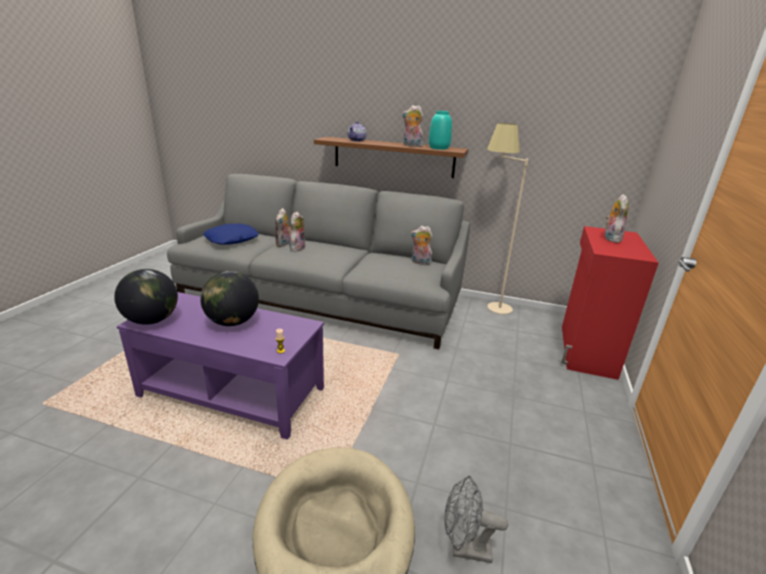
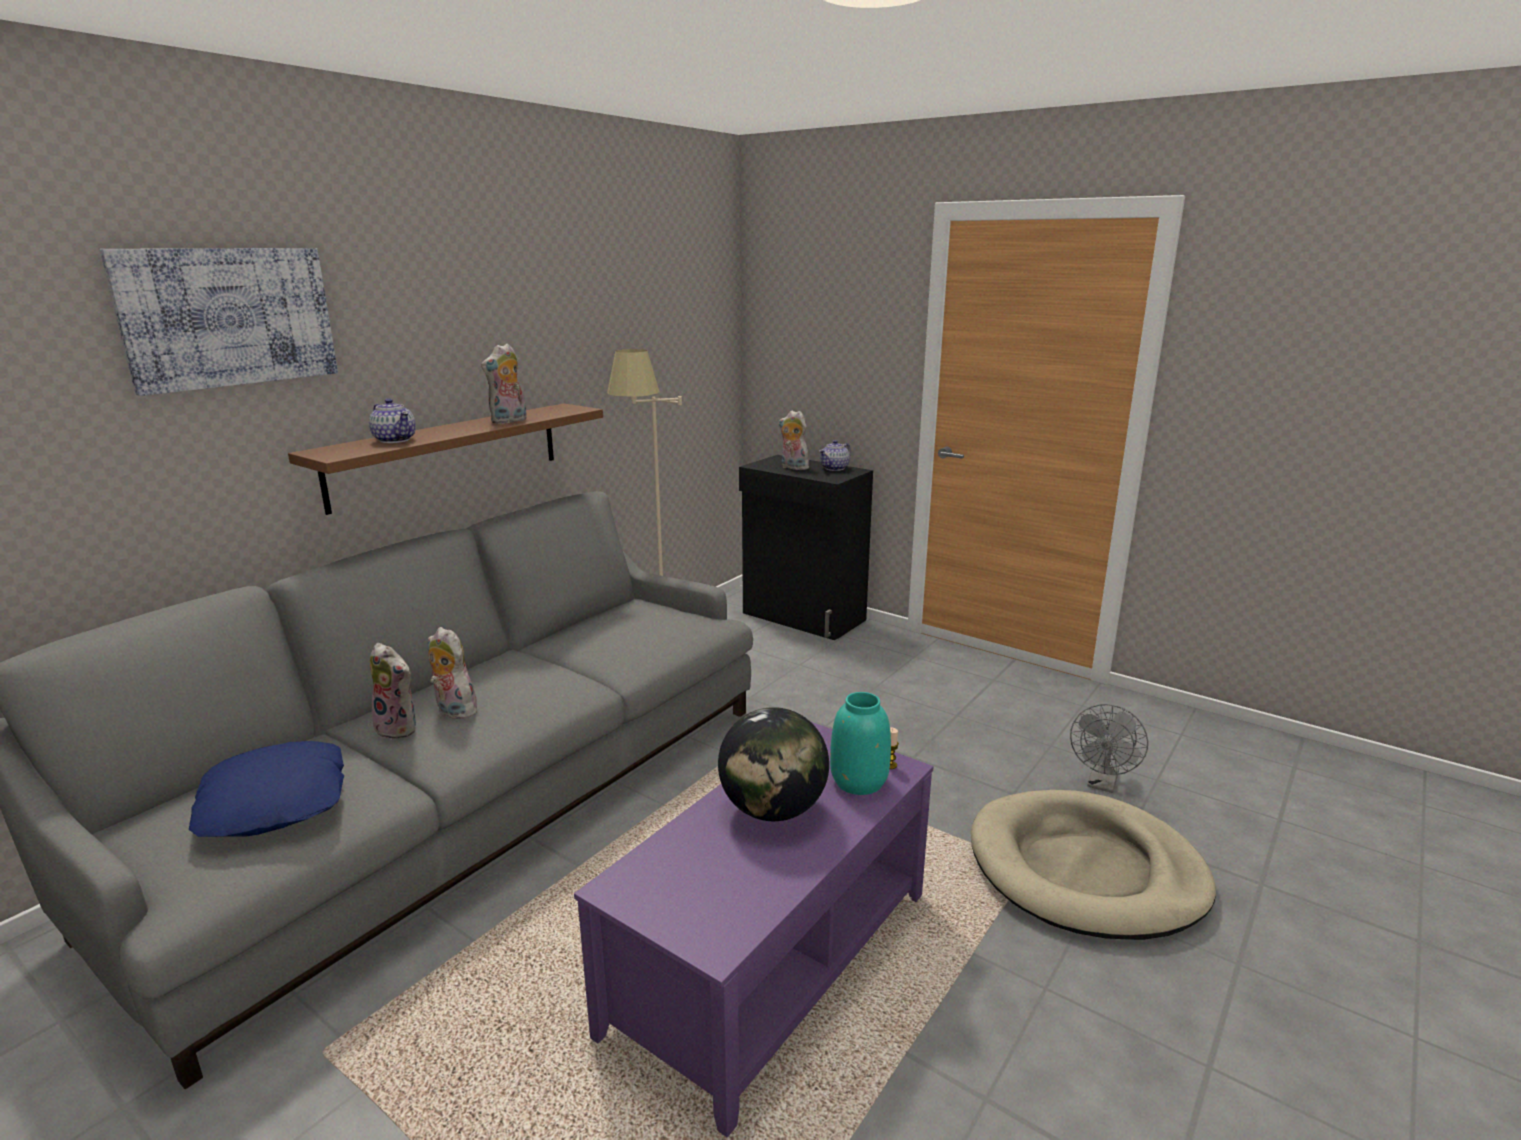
camera: 70 degrees left, 5 degrees down
(152, 320) = (719, 921): globe -> none
(314, 78) = (229, 317): none -> picture
(420, 263) = (632, 611): plush toy -> none
(439, 148) = (549, 413): turquoise vase -> turquoise vase (860, 781)
(585, 351) = (803, 617): red cabinet -> black cabinet
(635, 250) = (835, 468): none -> teapot

